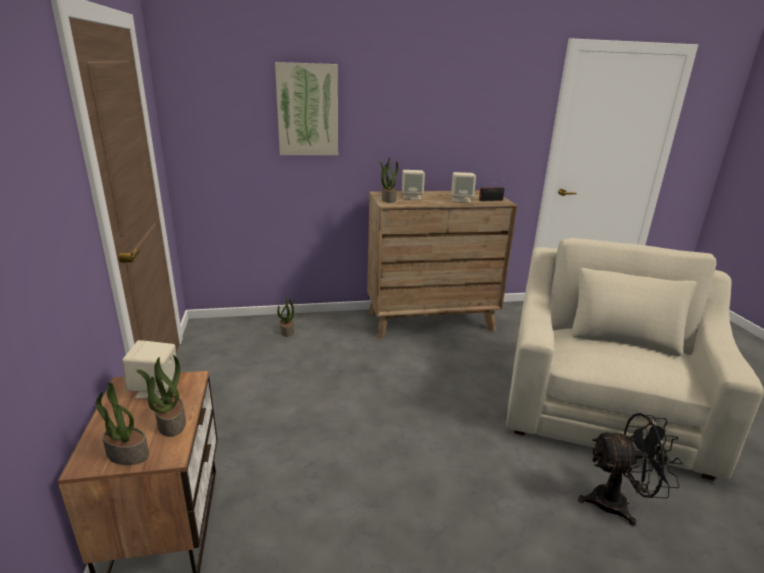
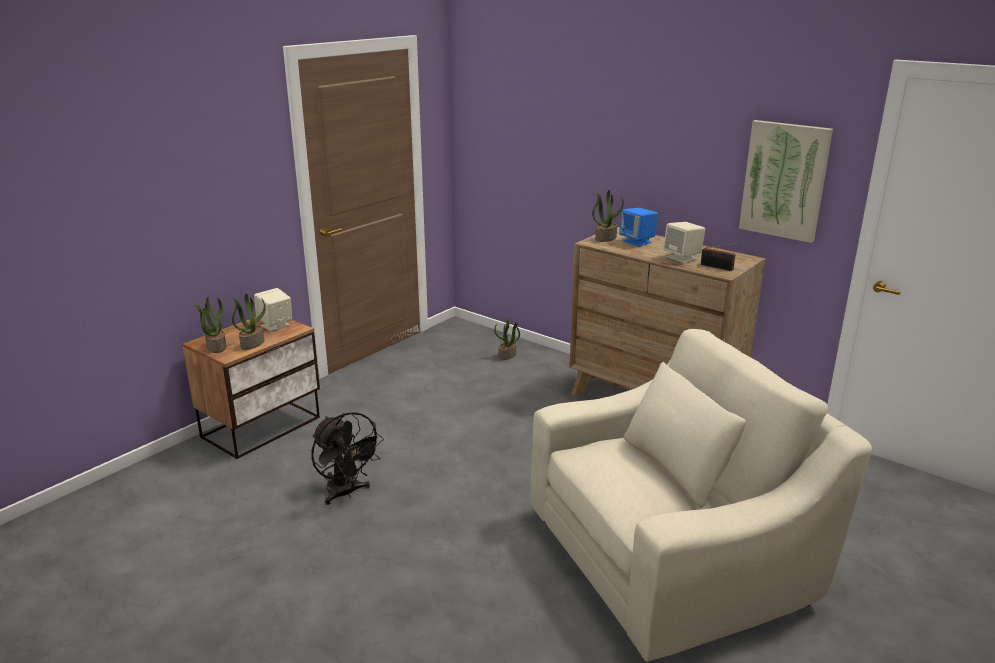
camera: 50 degrees right, 0 degrees up
(307, 110) = (564, 126): picture -> picture (784, 180)
(412, 197) = (637, 242): beige speaker -> blue speaker
(618, 503) = (521, 603): black fan -> black fan (346, 493)

